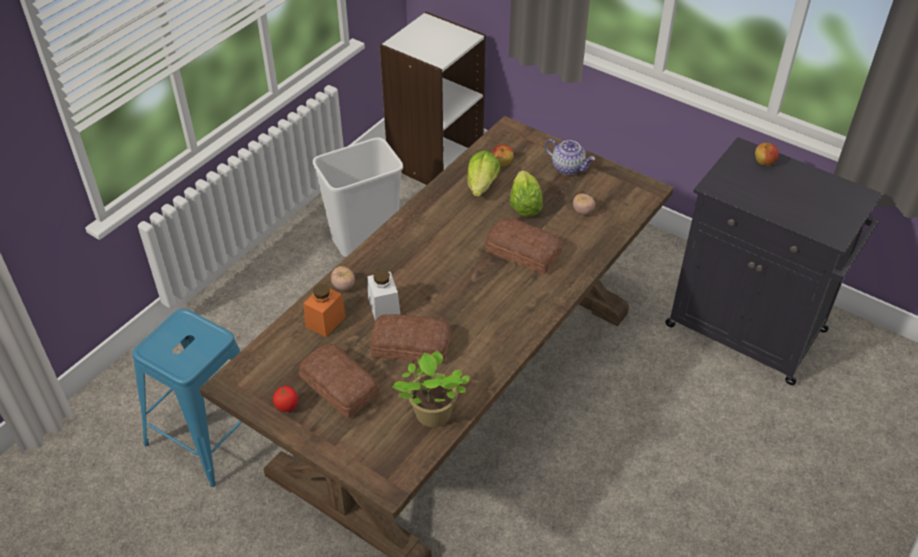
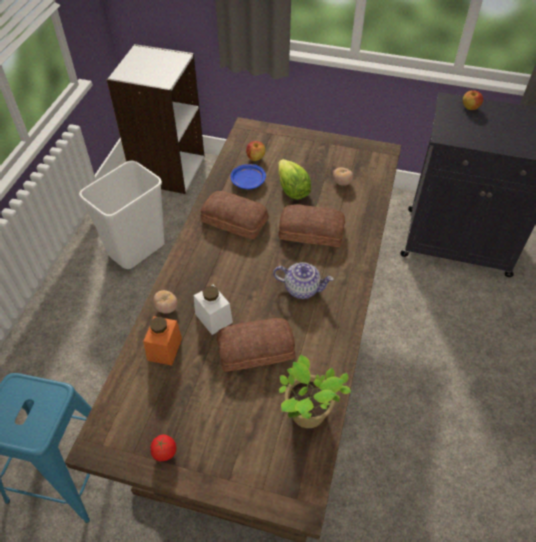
camera: 20 degrees left, 5 degrees up
(339, 387) = (207, 414): bread -> bread (234, 221)
(482, 185) = (248, 181): lettuce -> blue plate
(568, 168) = (311, 148): teapot -> teapot (302, 288)

